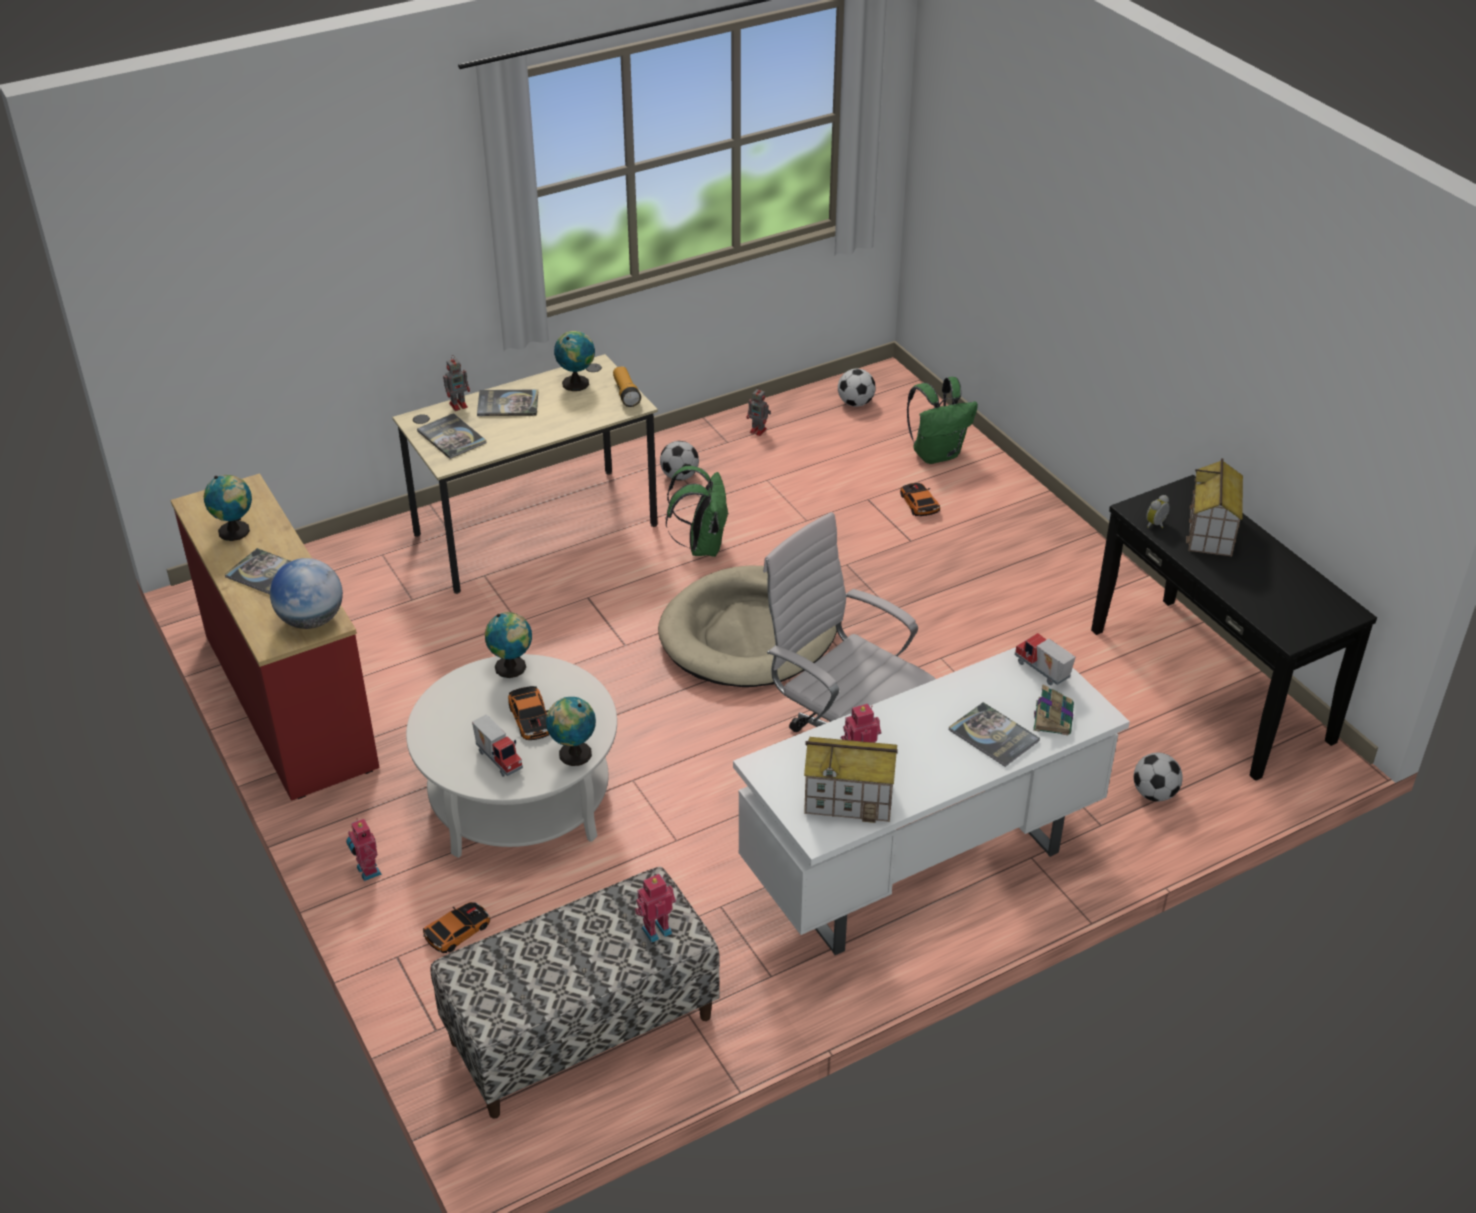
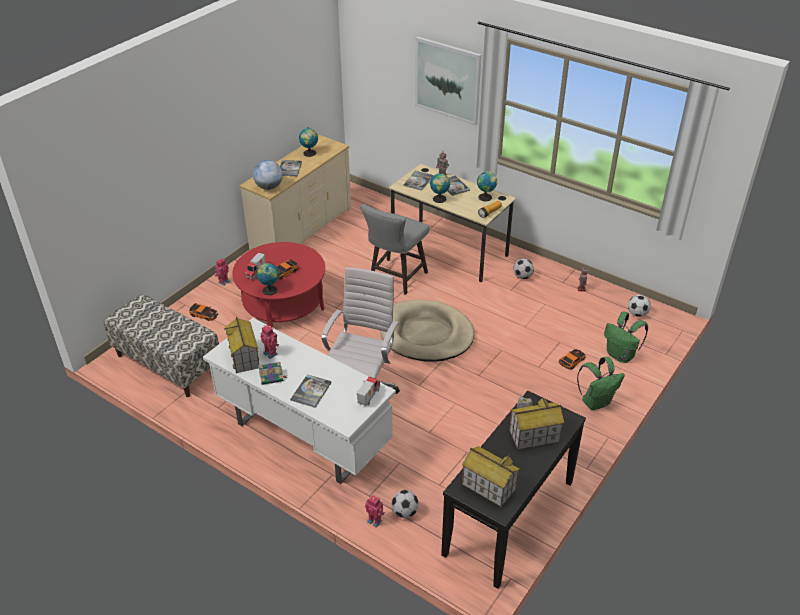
camera: 65 degrees right, 0 degrees up
(288, 701) = (301, 229): red dresser -> beige dresser
(391, 221) = (447, 80): none -> picture
(512, 668) = (311, 257): globe -> globe (439, 199)
(520, 796) = (283, 304): white coffee table -> red coffee table
(565, 621) = (395, 279): none -> grey stool
(655, 929) = (179, 342): toy robot -> toy robot (375, 520)
(702, 546) = (477, 300): green backpack -> green backpack (596, 402)
(1053, 717) = (335, 408): book -> book (272, 377)
(1295, 608) = (488, 486): none -> toy house

